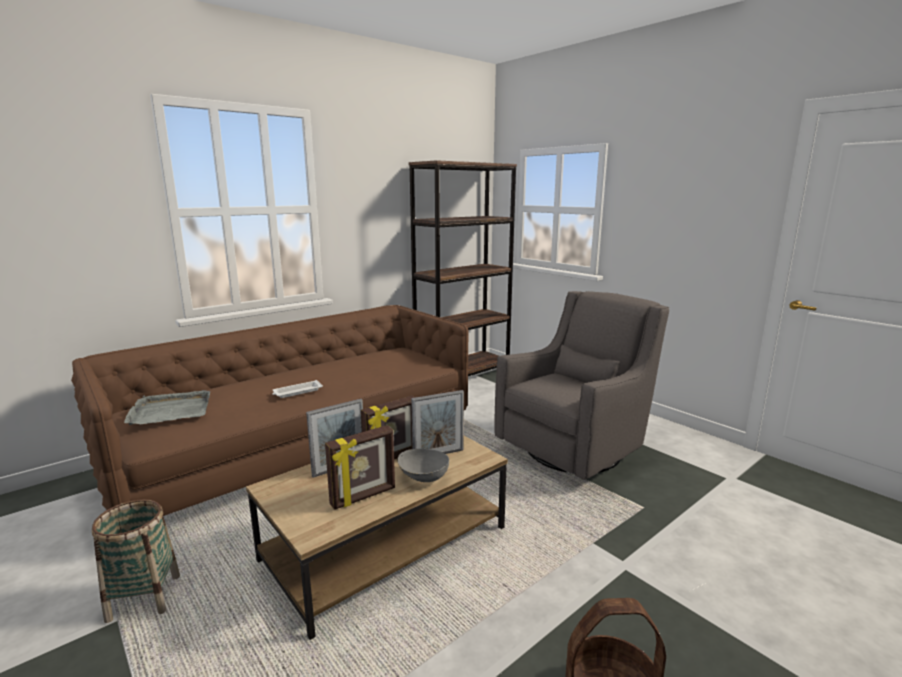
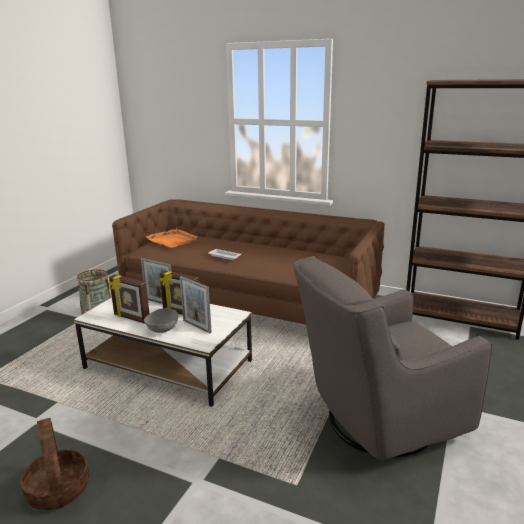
camera: 65 degrees right, 5 degrees up
(170, 411) = (173, 240): grey tray -> orange tray
(387, 542) = (169, 364): brown coffee table -> white coffee table
(576, 448) = (376, 421): grey armchair -> grey armchair turned 135 degrees clockwise

